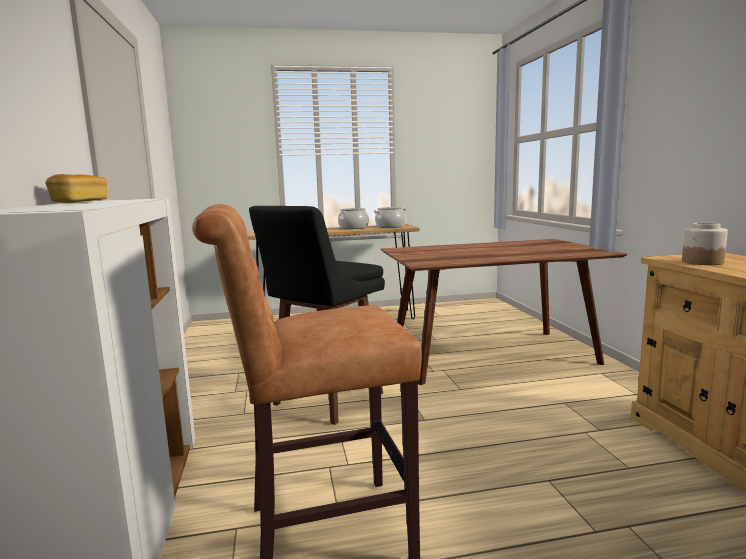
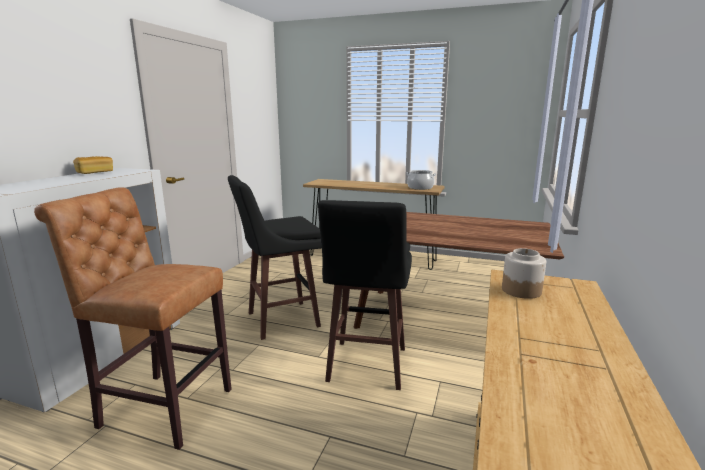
camera: 30 degrees right, 5 degrees up
(353, 227) = (391, 185): cooking pot -> none
(484, 412) = (366, 366): none -> black stool

